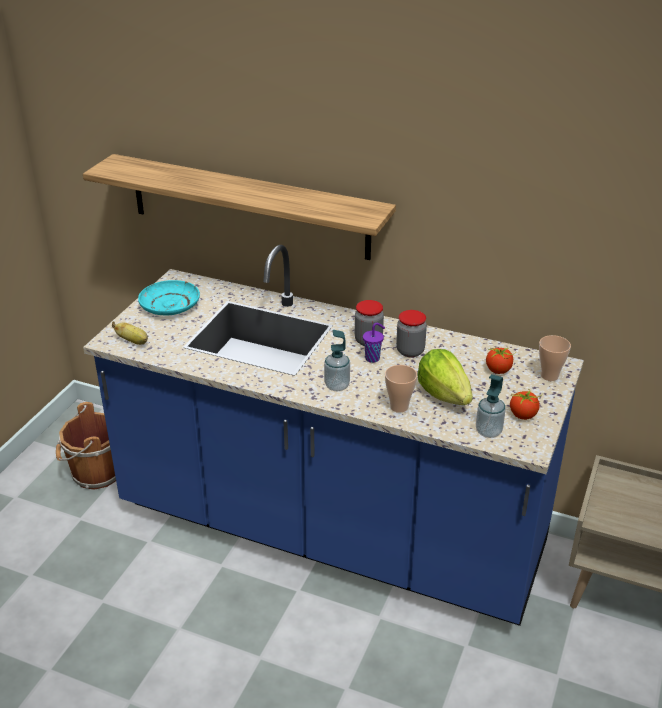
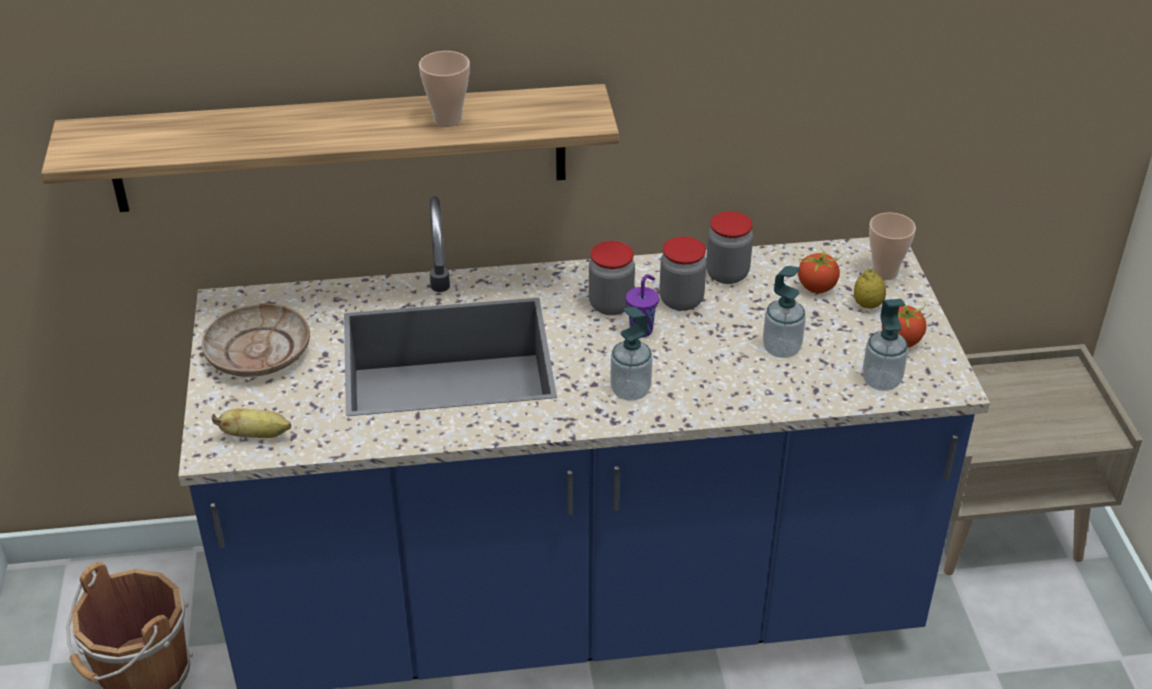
camera: 30 degrees left, 5 degrees up
(169, 305) = (258, 353): turquoise plate -> beige plate
(399, 407) = (740, 390): cup -> cup (447, 119)
(444, 394) = (781, 349): lettuce -> soap dispenser
(450, 346) = (727, 274): none -> jar
(520, 389) = (867, 305): none -> lemon

